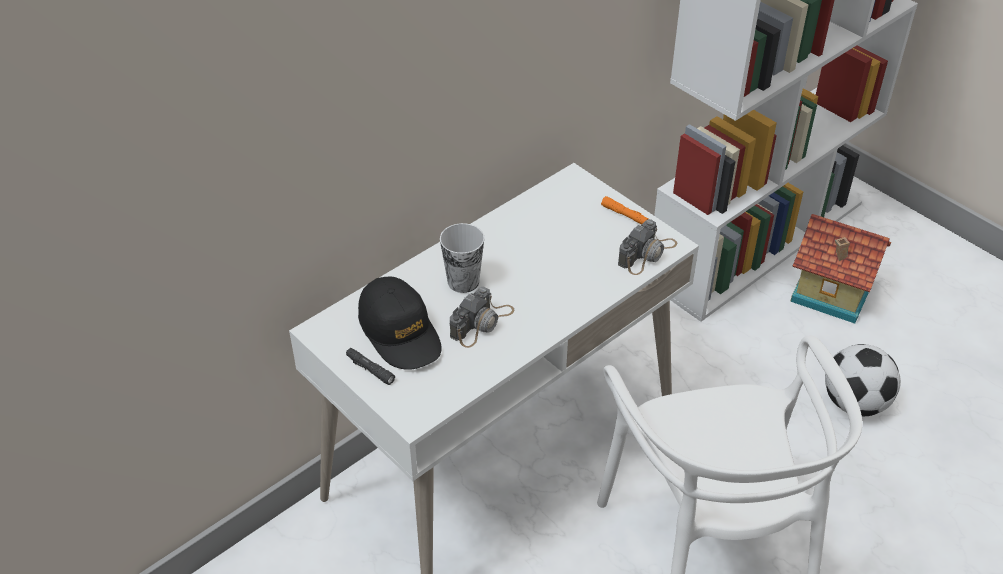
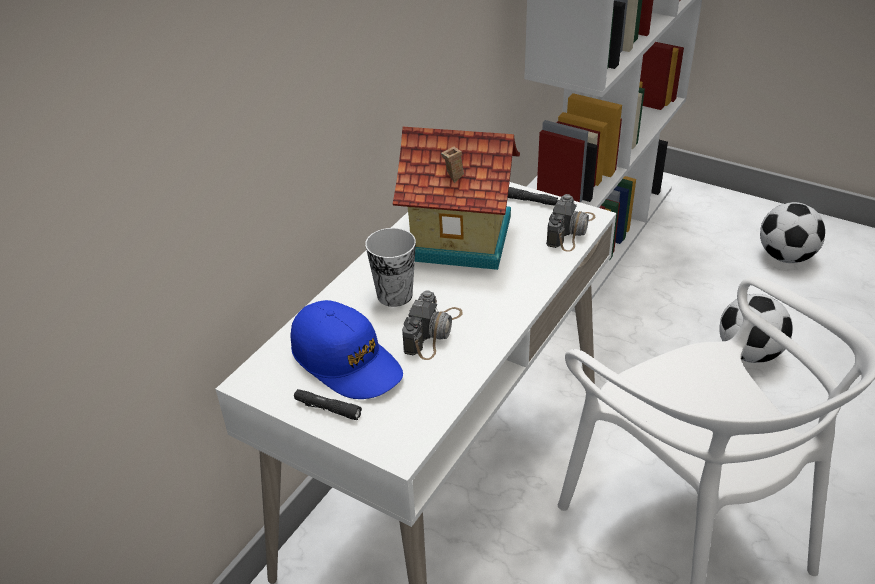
camera: 15 degrees left, 5 degrees down
(400, 332) = (346, 361): black cap -> blue cap
(625, 215) = (530, 201): orange flashlight -> black flashlight
(831, 293) = (682, 265): toy house -> toy house (460, 240)
(949, 309) = (785, 257): none -> football

